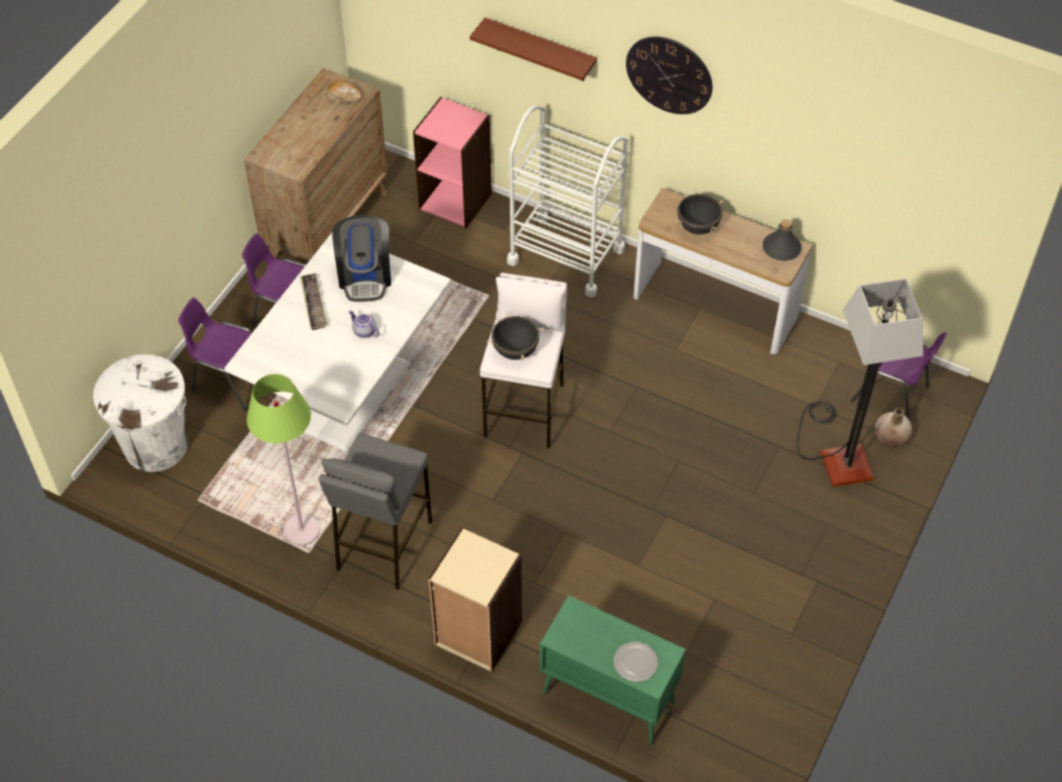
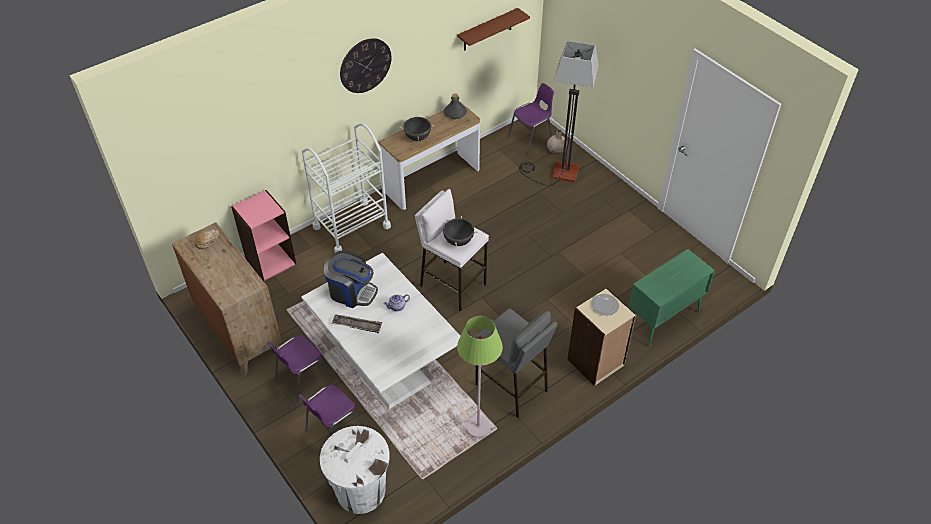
camera: 65 degrees left, 5 degrees down
(540, 51) = (287, 116): brown shelf -> brown shelf (487, 30)
(635, 662) = (688, 271): plate -> plate (604, 305)

